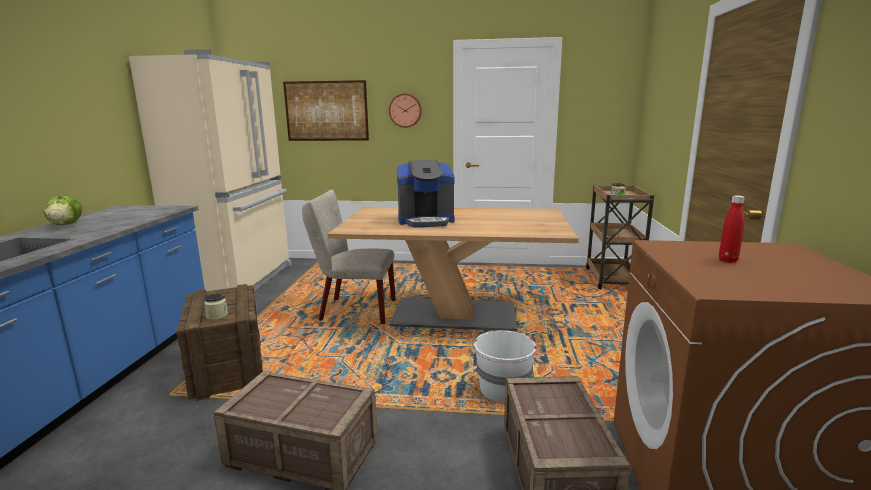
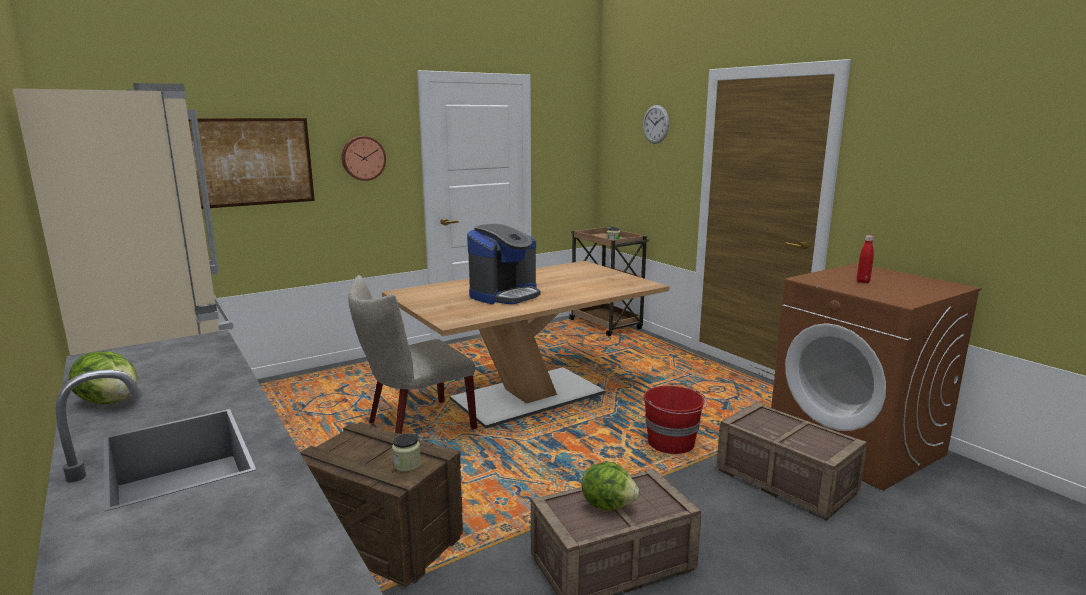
camera: 40 degrees left, 0 degrees up
(293, 397) = (608, 504): none -> lettuce
(503, 390) = (671, 444): white bucket -> red bucket
(672, 76) = (656, 124): none -> wall clock

